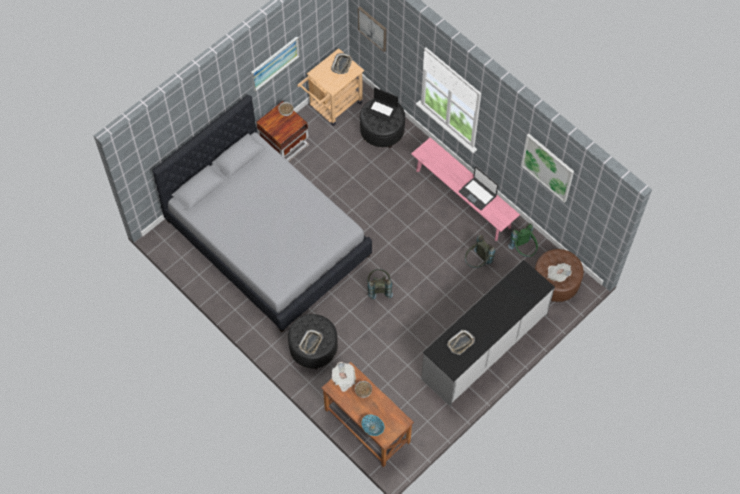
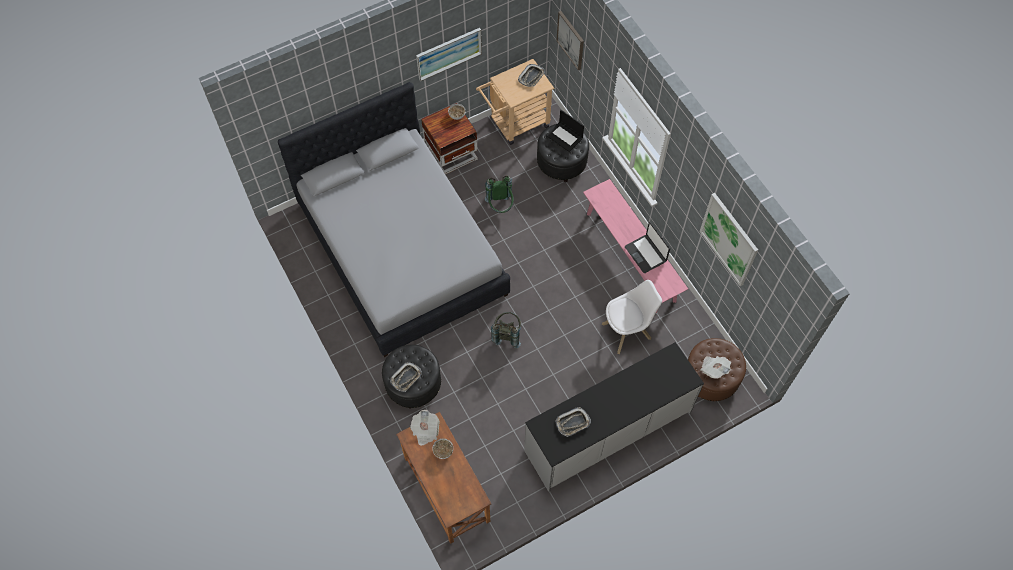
camera: 15 degrees right, 0 degrees up
(372, 427) = (441, 497): bowl -> none
(477, 262) = (627, 331): grey backpack -> white chair
(523, 250) = (684, 331): green backpack -> green backpack (500, 206)

